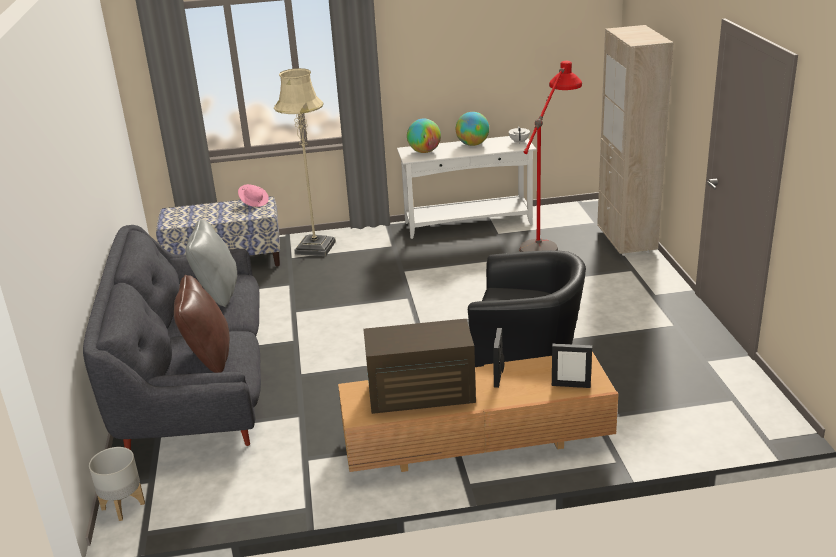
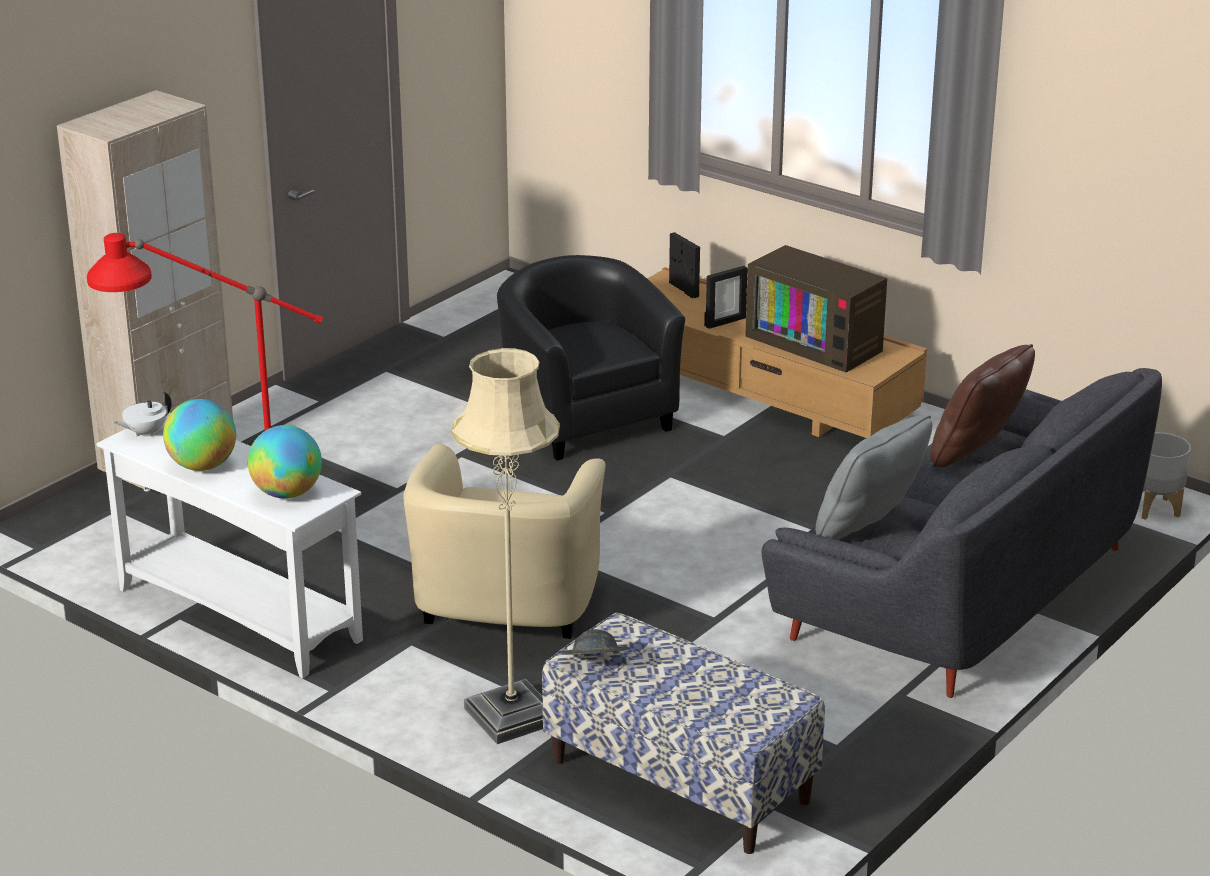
camera: 135 degrees left, 0 degrees up
(254, 202) = (594, 665): pink hat -> grey hat
(380, 269) = (503, 614): none -> beige armchair

